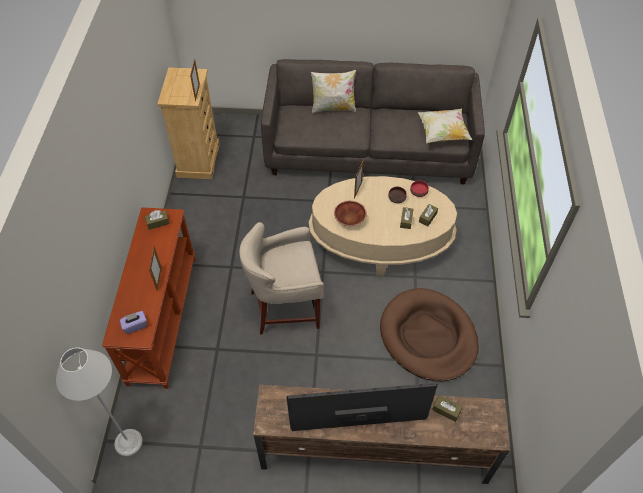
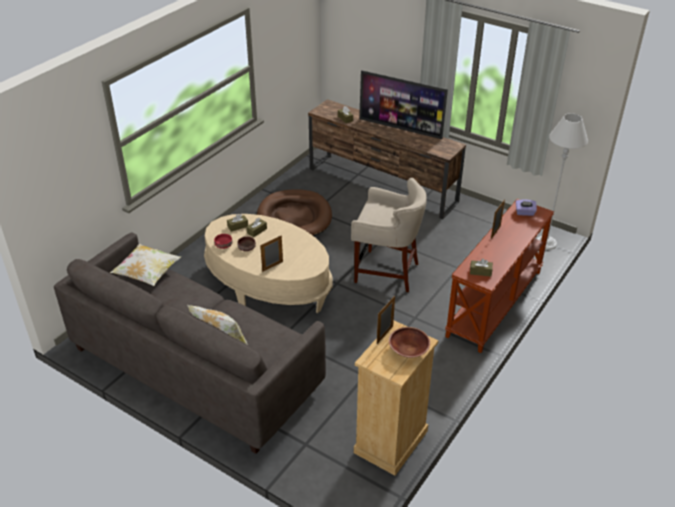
camera: 150 degrees left, 15 degrees down
(350, 219) = (301, 248): brown bowl -> brown bowl (408, 350)

